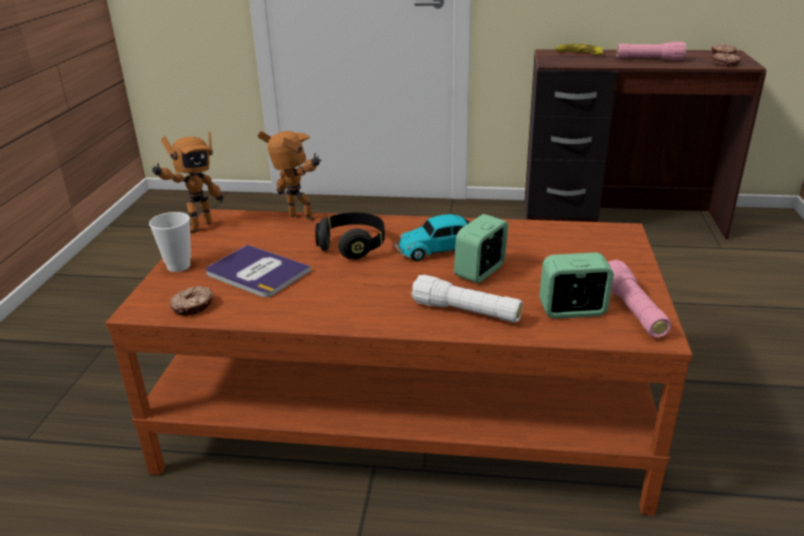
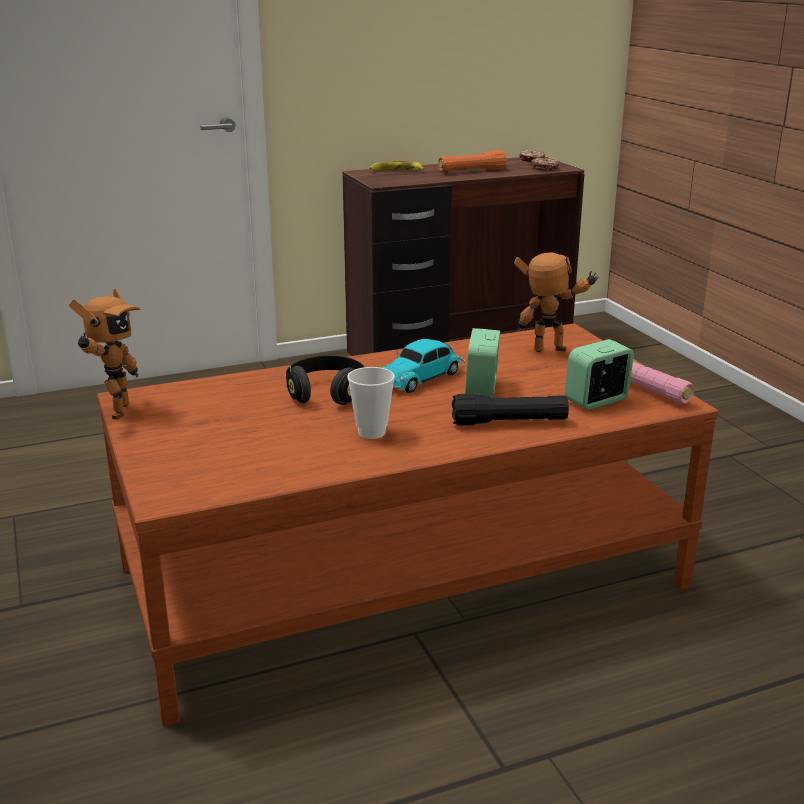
camera: 30 degrees left, 5 degrees down
(178, 266) = (150, 452): cup -> cup (371, 433)
(193, 306) = (225, 483): donut -> none
(257, 272) = (254, 438): book -> none
(299, 219) = (233, 381): toy robot -> toy robot (551, 352)
(466, 312) = (509, 422): white flashlight -> black flashlight
(649, 59) = (472, 171): pink flashlight -> orange flashlight

